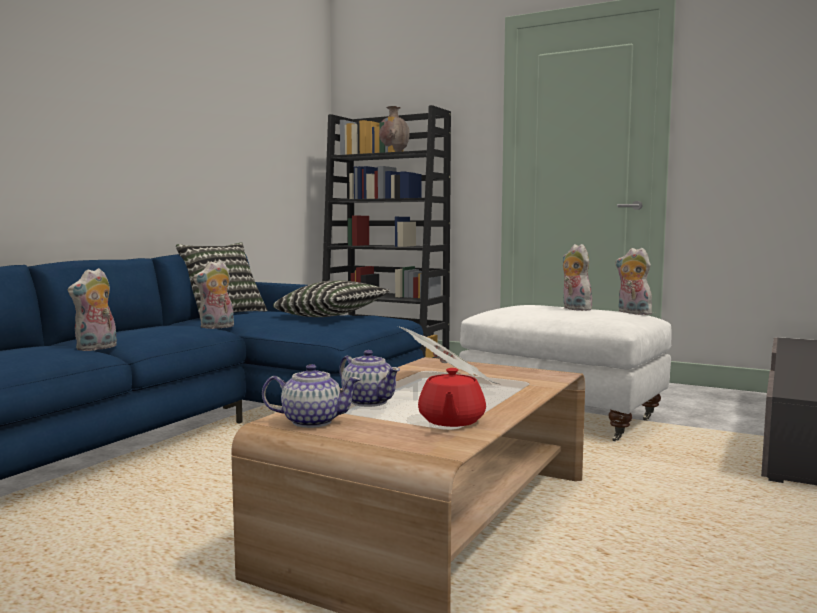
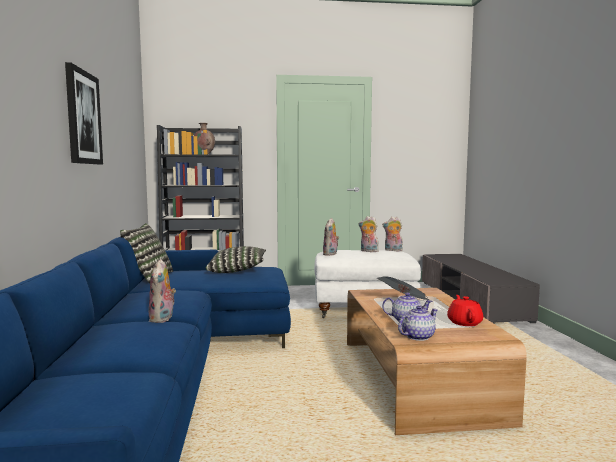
camera: 35 degrees left, 0 degrees up
(139, 100) = (83, 118): none -> picture
(217, 327) = (184, 289): plush toy -> plush toy (331, 254)
(451, 421) = (464, 322): red teapot -> red teapot turned 150 degrees counterclockwise

